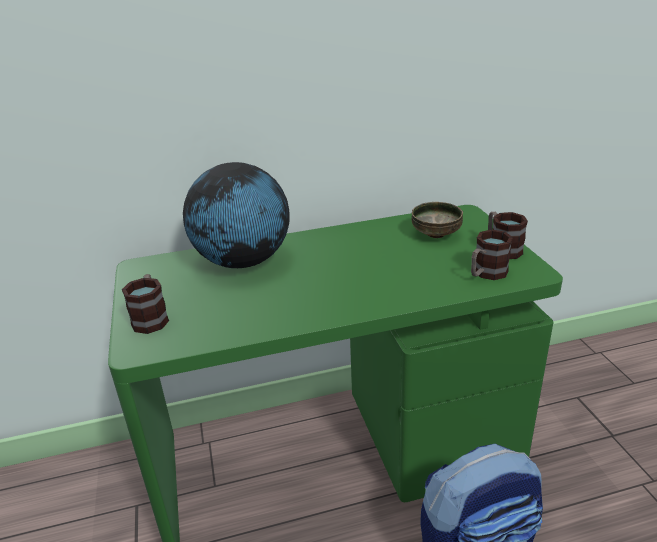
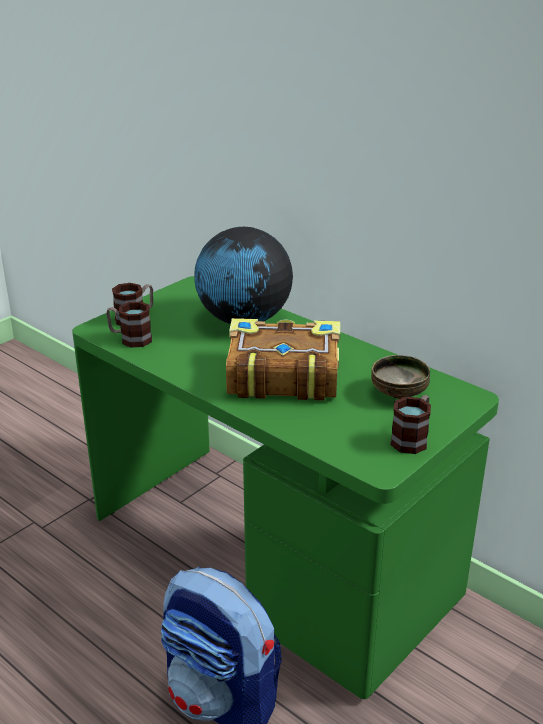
camera: 55 degrees right, 0 degrees up
(358, 272) = (281, 375): none -> book
(486, 274) = (348, 441): mug -> mug (130, 339)

